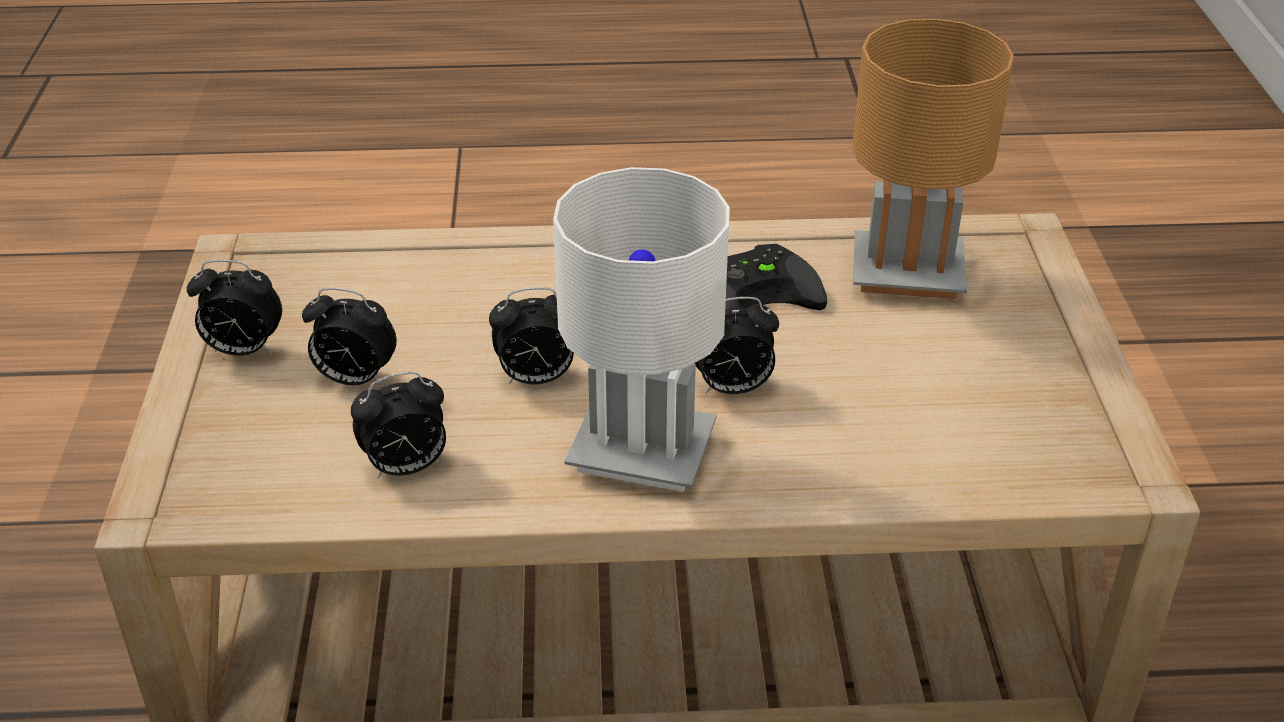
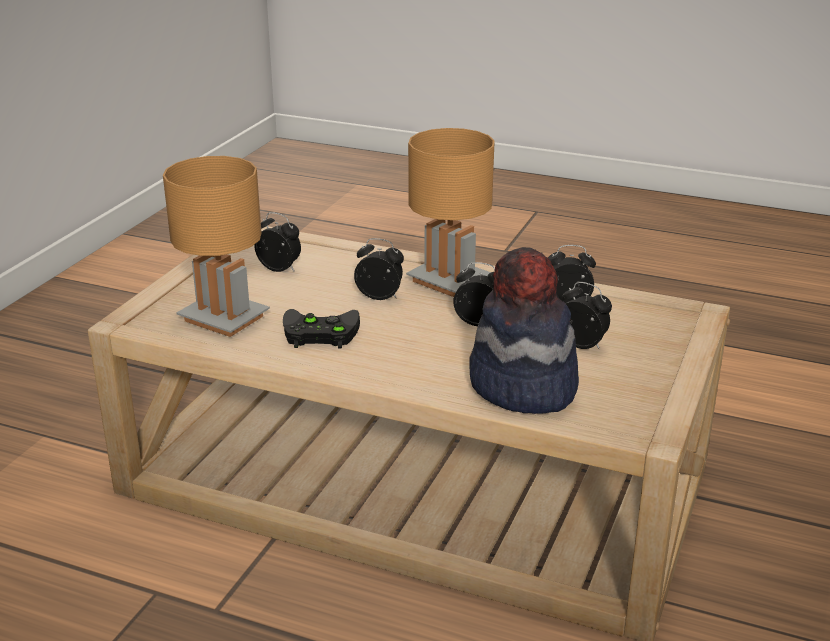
camera: 155 degrees left, 10 degrees down
(243, 350) = (648, 370): alarm clock -> alarm clock (280, 269)
(417, 277) = (522, 387): none -> hat
(641, 452) = (449, 281): white table lamp -> brown table lamp

